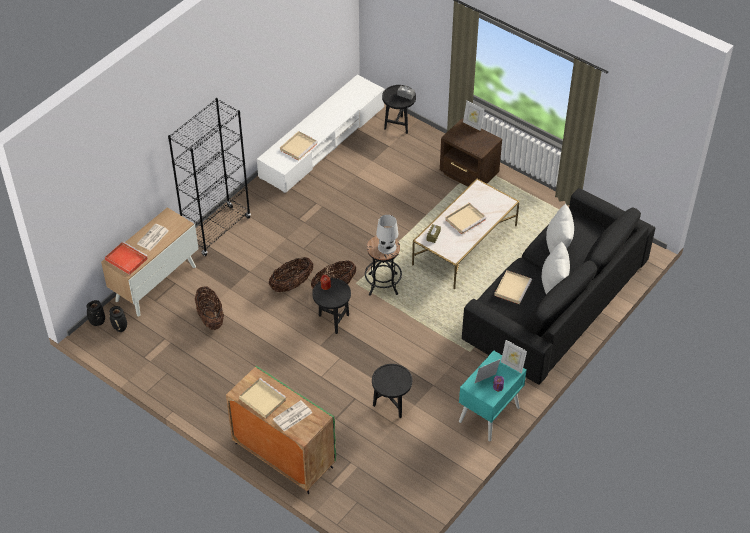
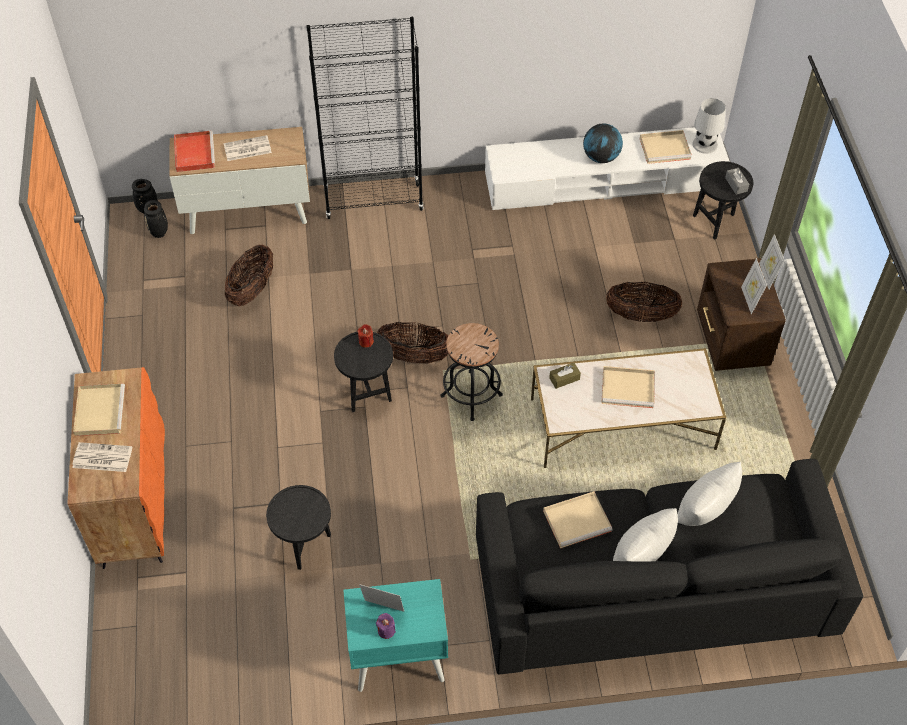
camera: 45 degrees right, 5 degrees up
(283, 455) = (133, 502): green cabinet -> orange cabinet
(292, 284) = (375, 318): basket -> basket (641, 315)
(299, 146) = (548, 163): beige tray -> beige tray (665, 148)
(321, 126) = (601, 157): none -> globe
(387, 247) = (476, 347): white table lamp -> white table lamp (705, 144)
(512, 365) = (437, 619): picture frame -> picture frame (749, 300)

